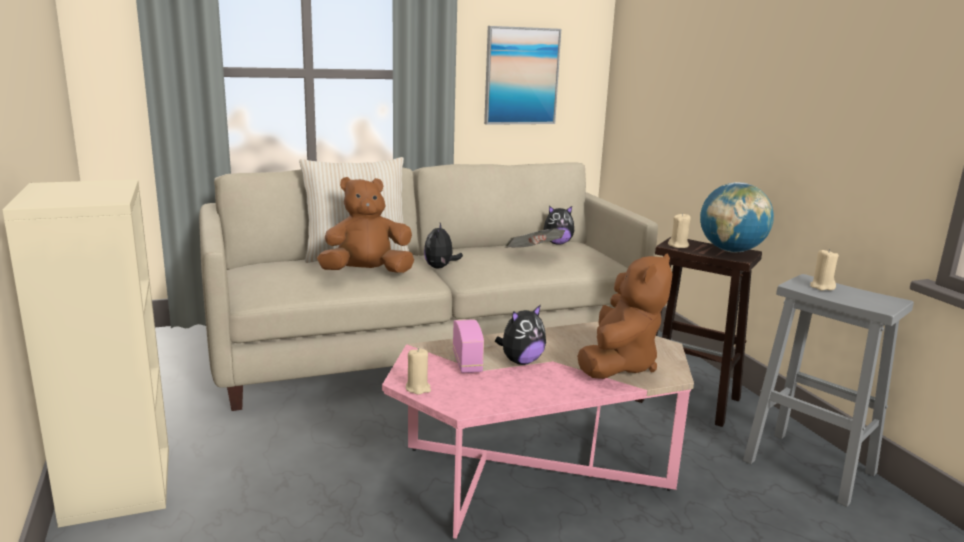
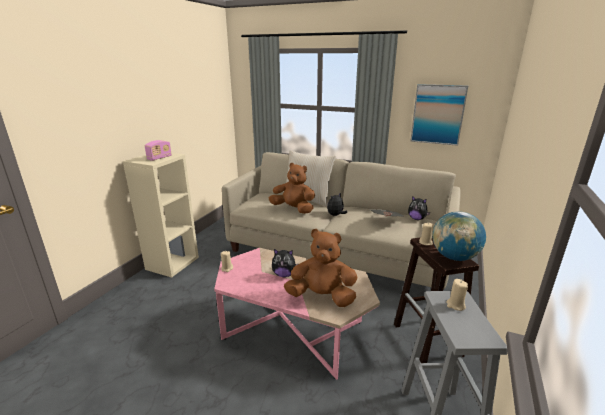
camera: 45 degrees right, 5 degrees up
(467, 362) = (263, 265): radio -> radio (159, 158)
(618, 365) = (322, 297): brown plush toy -> brown plush toy turned 150 degrees counterclockwise

